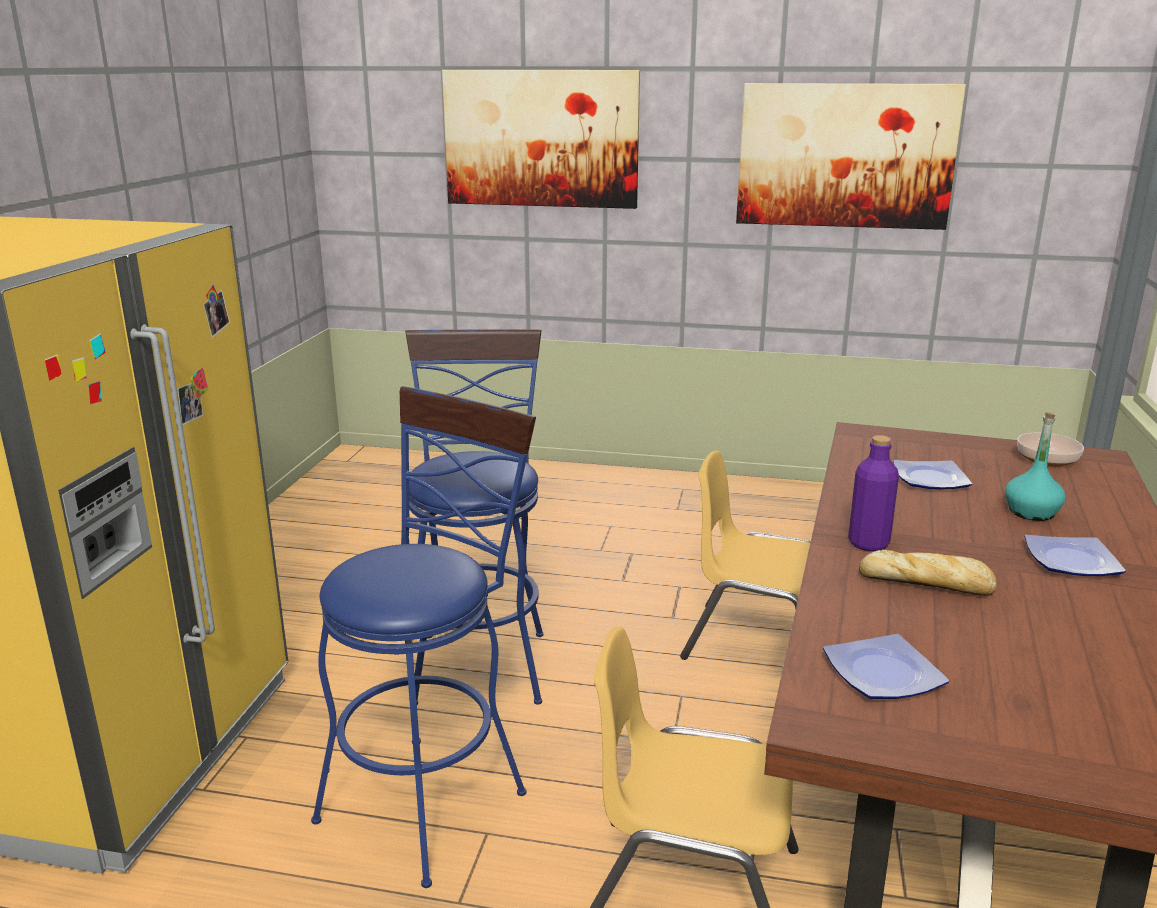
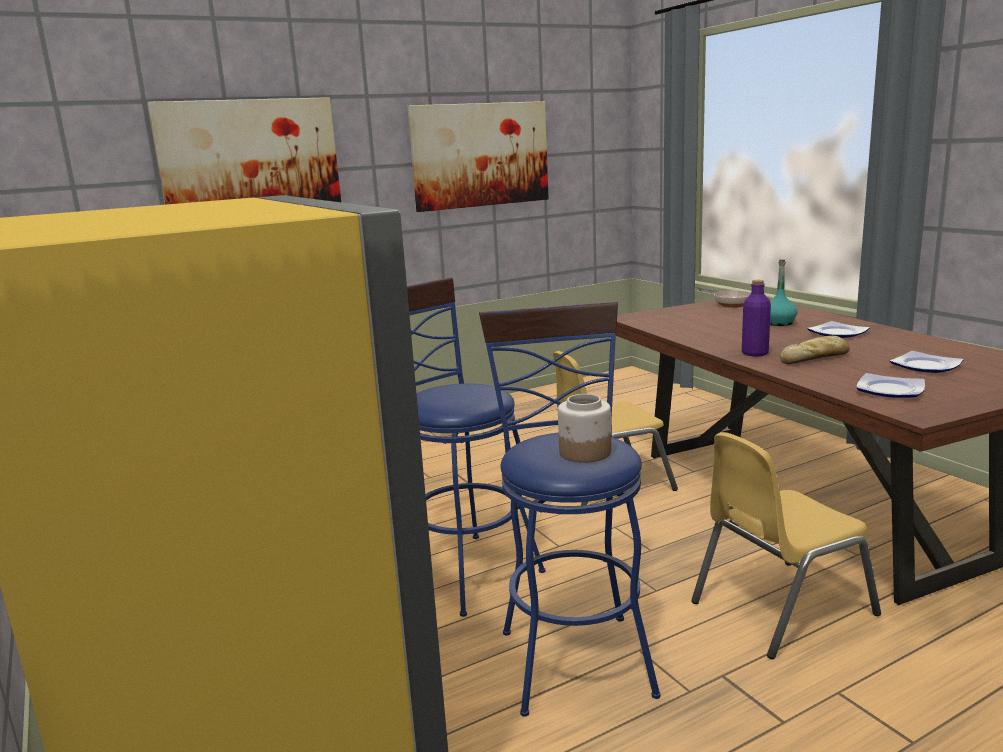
camera: 40 degrees left, 5 degrees down
(401, 581) = (585, 453): none -> jar
(931, 479) = (709, 324): plate -> plate (925, 366)

